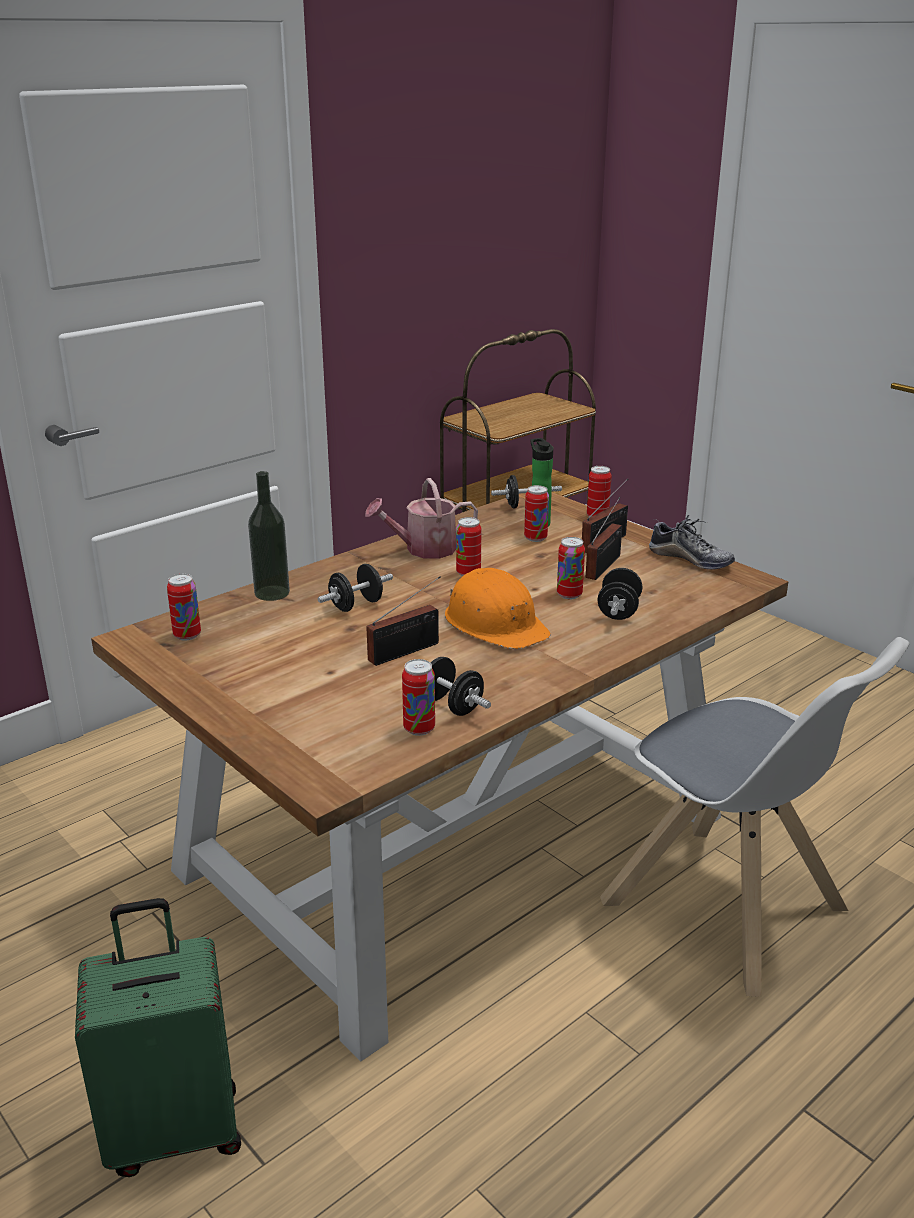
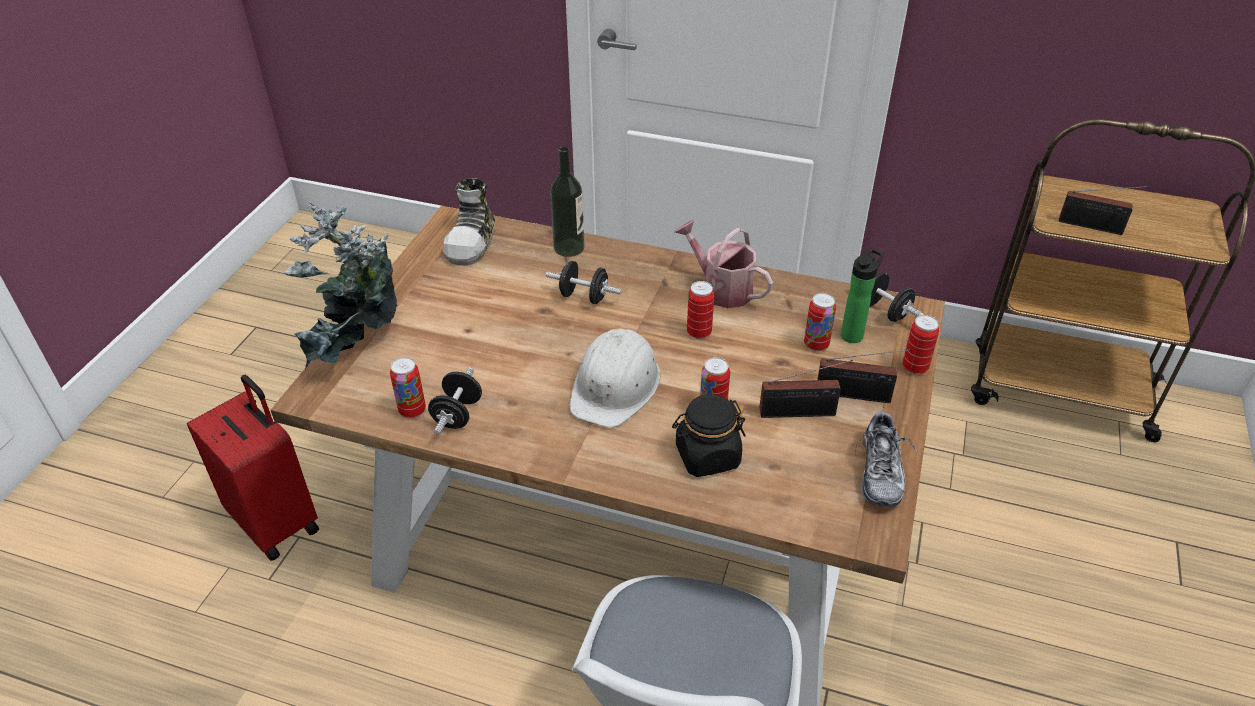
camera: 60 degrees right, 15 degrees up
(175, 1129) = (277, 522): green suitcase -> red suitcase
(187, 635) = (473, 241): can -> shoe
(287, 737) = (362, 351): none -> potted plant
(408, 651) = (529, 355): radio -> radio (1094, 227)
(495, 623) = (616, 385): orange hard hat -> white hard hat
(618, 611) = (707, 456): black dumbbell -> black jar

